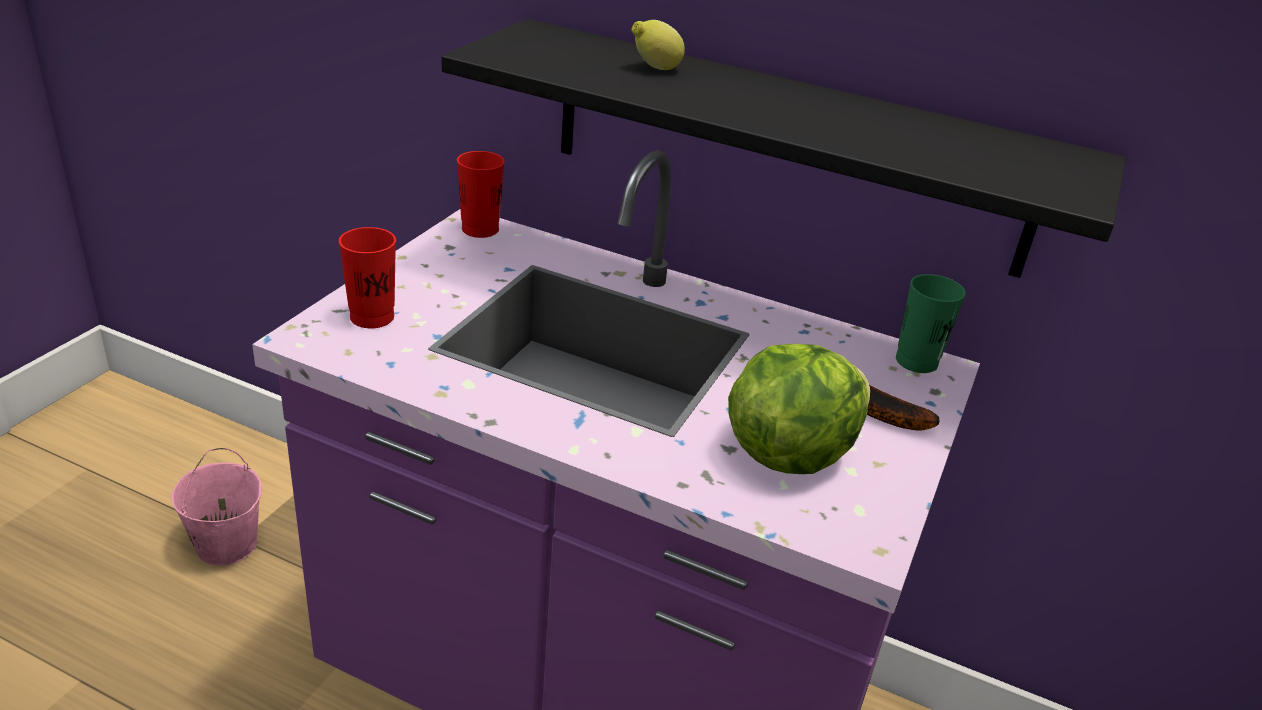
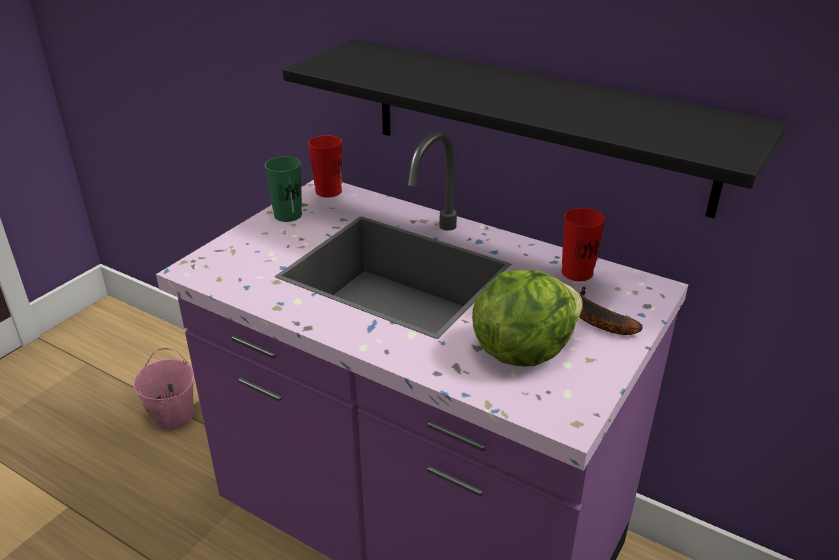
camera: 10 degrees right, 0 degrees up
(372, 317) = (240, 255): red cup -> red cup (577, 273)
(655, 68) = (434, 71): lemon -> none
(916, 361) = (637, 283): green cup -> green cup (288, 215)

